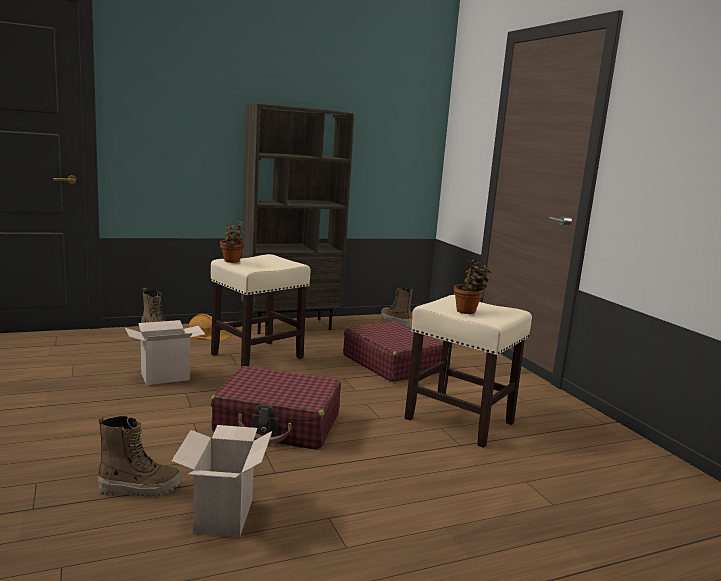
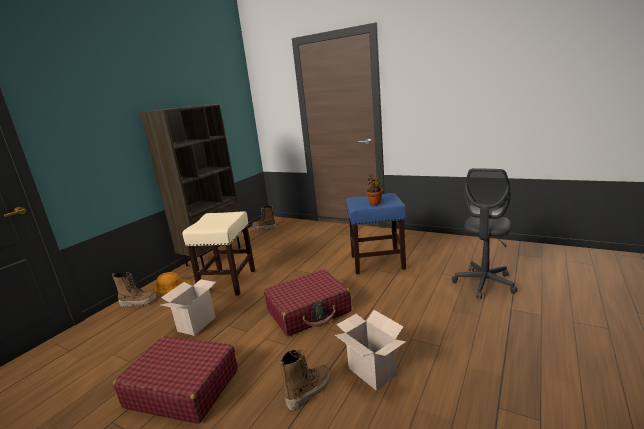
camera: 35 degrees left, 5 degrees up
(232, 261) = (200, 227): potted plant -> none
(391, 363) = (302, 251): red suitcase -> red suitcase (182, 388)
(461, 421) = (378, 262): beige stool -> blue stool
(569, 529) = (484, 283): none -> grey office chair

